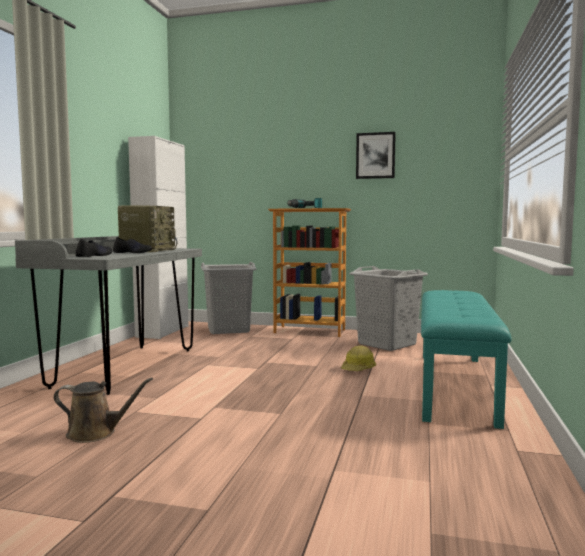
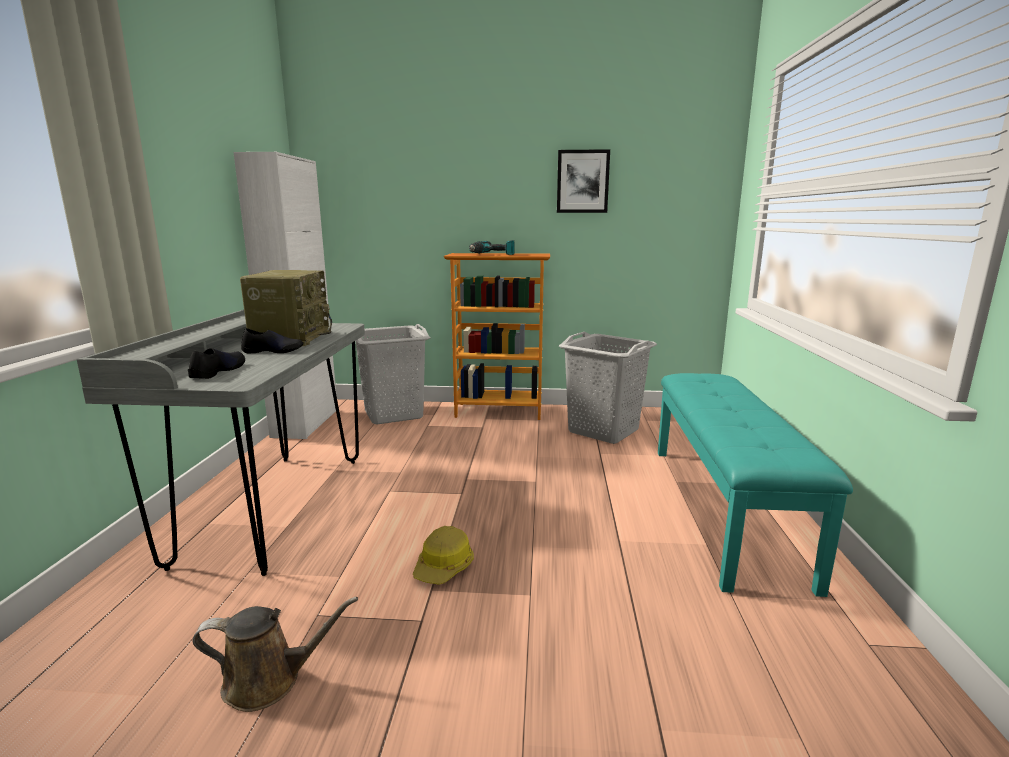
camera: 10 degrees left, 10 degrees up
(358, 369) = (591, 484): hard hat -> hard hat (444, 567)

